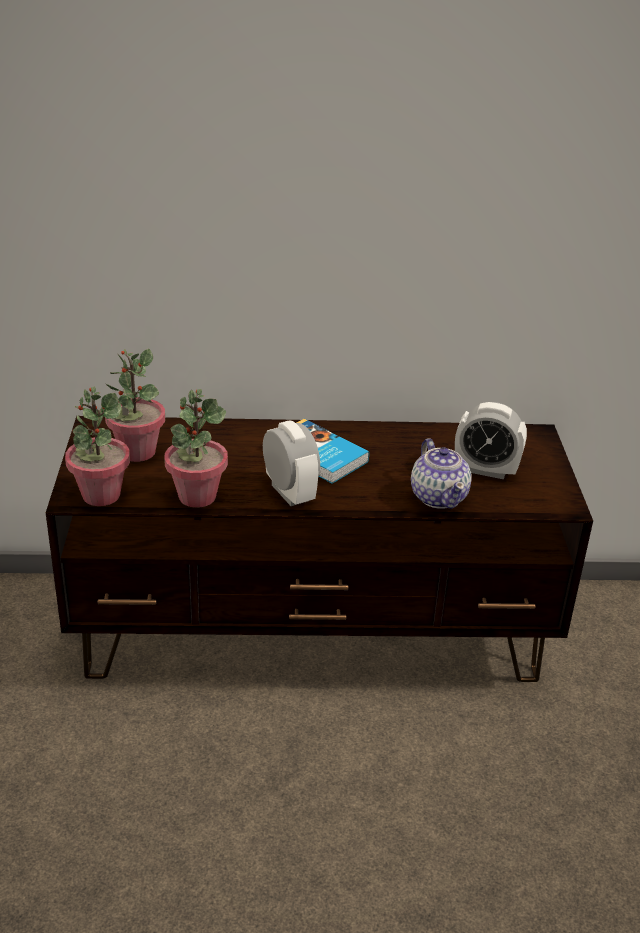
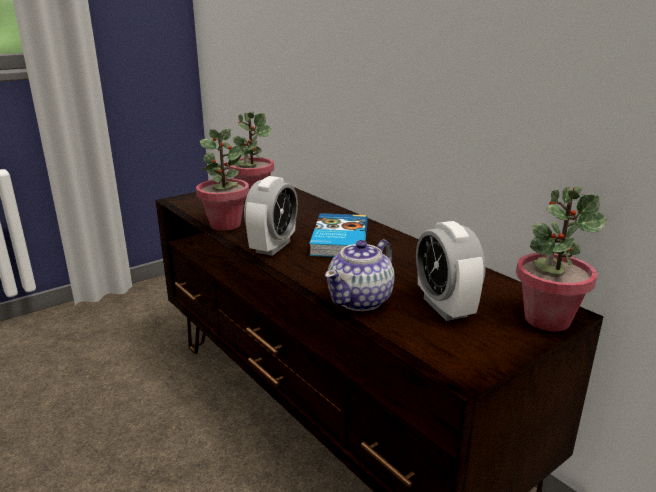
camera: 55 degrees right, 10 degrees down
(101, 495) = (191, 204): potted plant -> potted plant (546, 319)

